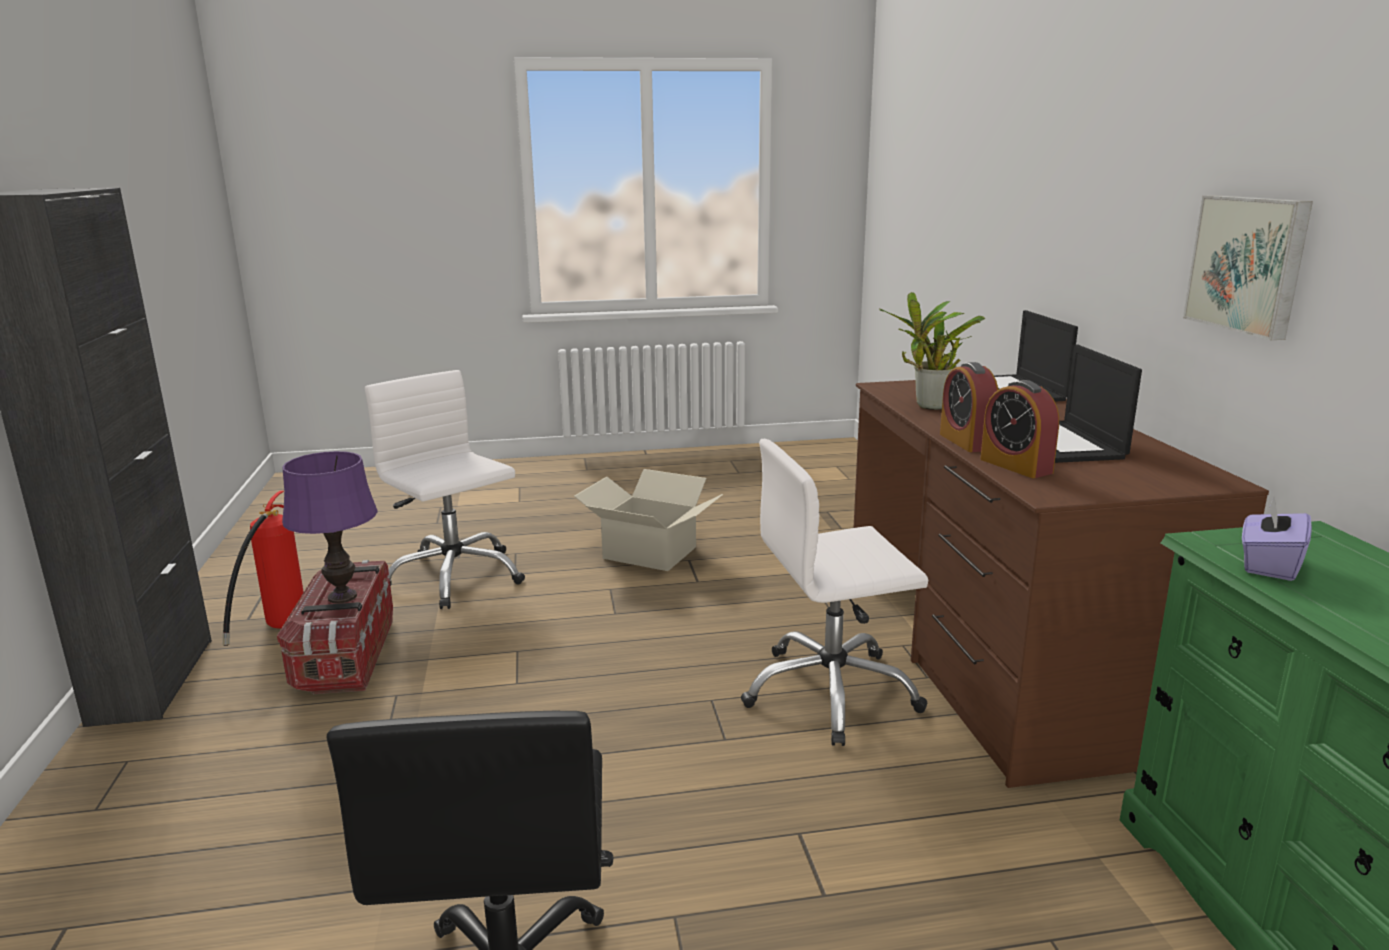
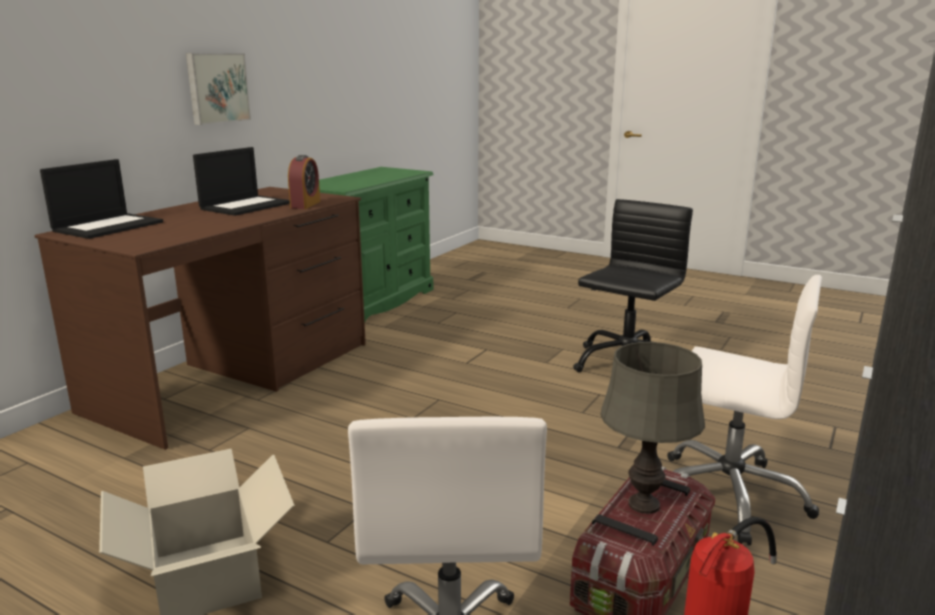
camera: 140 degrees left, 0 degrees up
(343, 597) = (643, 504): purple table lamp -> grey table lamp
(831, 693) = (349, 395): white office chair -> white office chair (728, 495)
(928, 407) = (199, 229): potted plant -> none
(966, 441) = (275, 214): alarm clock -> none
(1268, 565) = (353, 185): purple tissue box -> none

